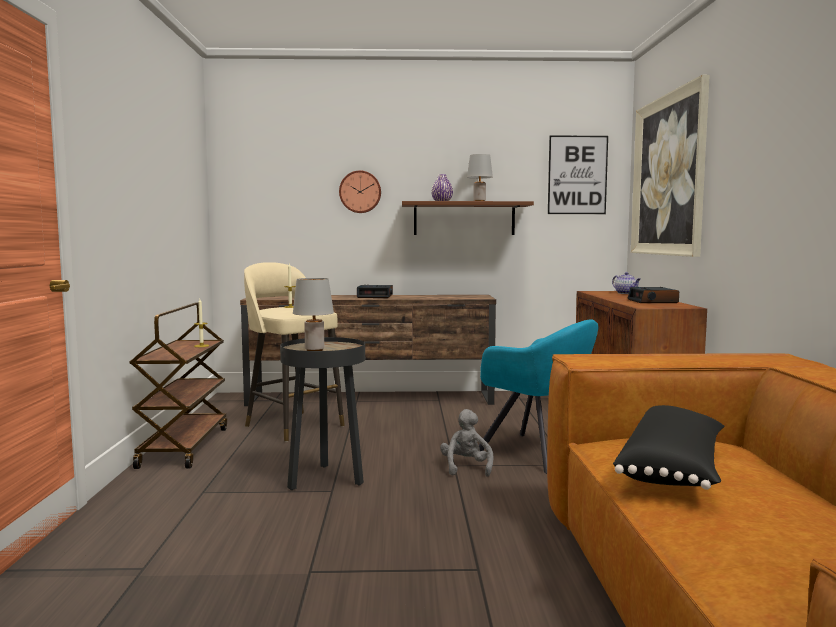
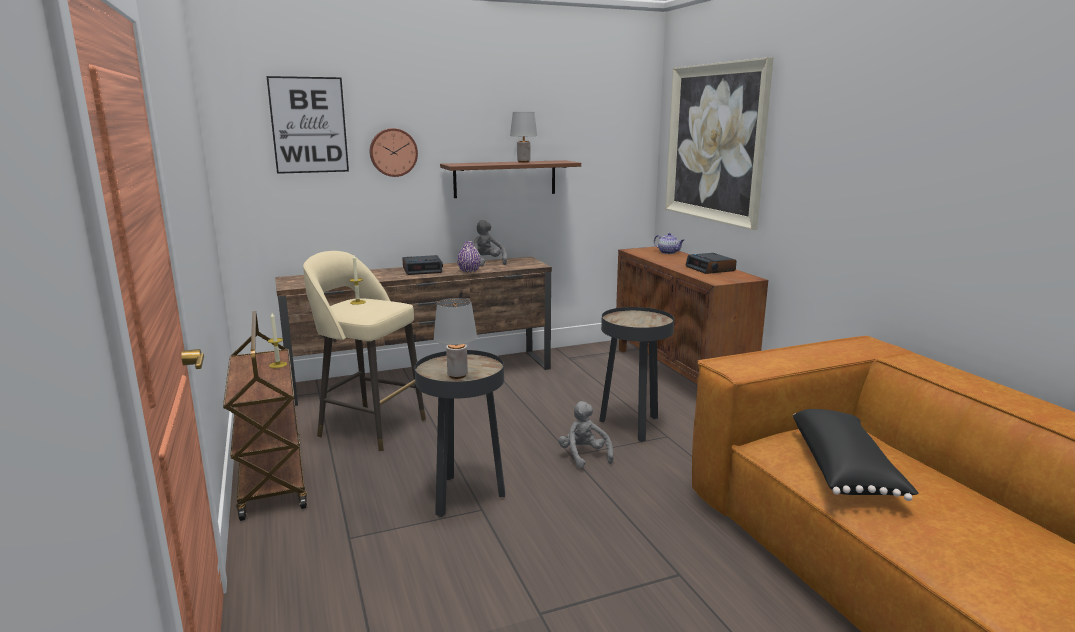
camera: 20 degrees left, 10 degrees up
(438, 295) = (485, 262): none -> grey plush toy
(442, 201) = (486, 163): purple vase -> purple vase (469, 271)
(538, 453) = (633, 427): turquoise armchair -> black side table
(577, 175) = (613, 130): picture -> picture (309, 125)

